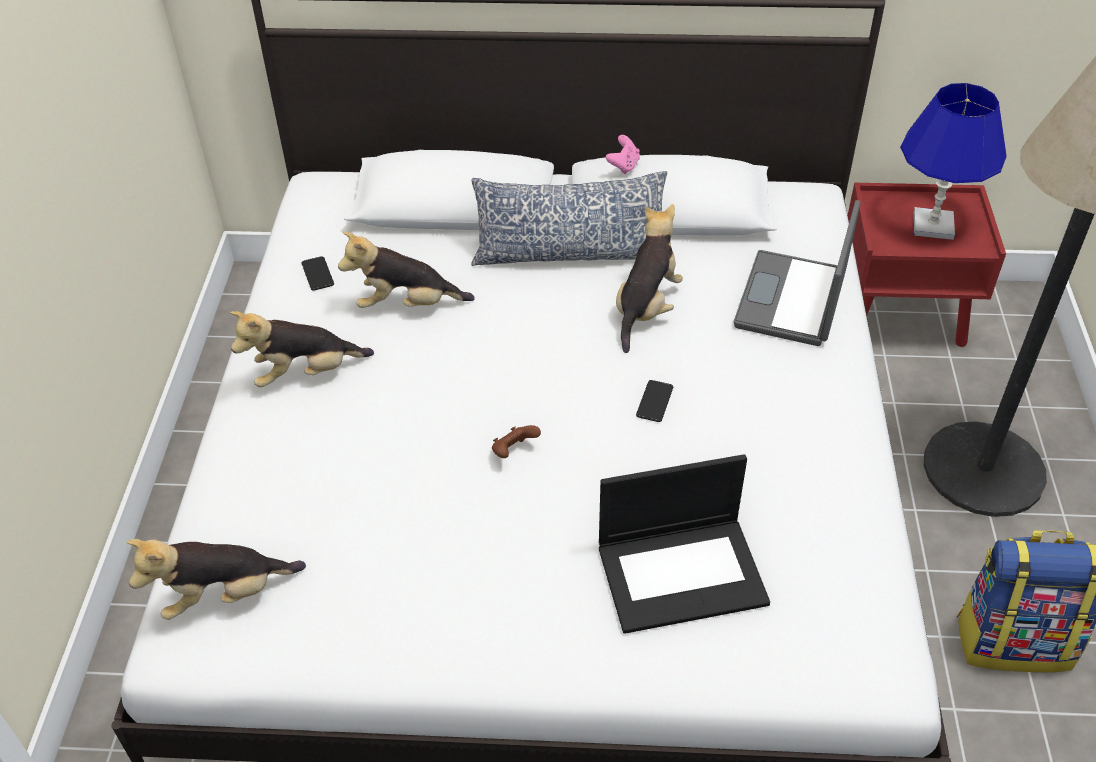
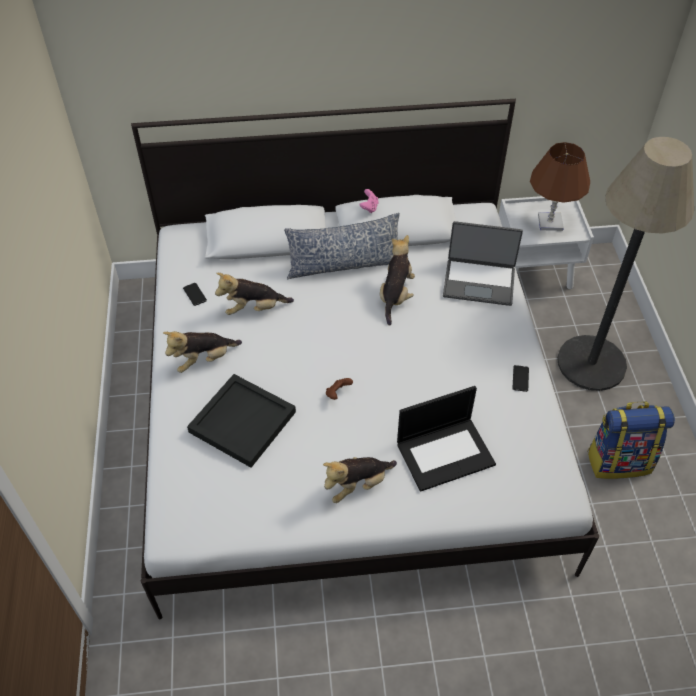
camera: 10 degrees left, 5 degrees up
(224, 595) = (192, 500): plush toy -> plush toy (357, 485)
(341, 476) = (242, 421): none -> black tray
(654, 401) = (411, 353): phone -> phone (520, 378)
(793, 300) = (479, 282): laptop -> laptop turned 90 degrees counterclockwise
(901, 316) = (533, 273): red nightstand -> white nightstand
(932, 225) = (550, 222): blue table lamp -> brown table lamp

